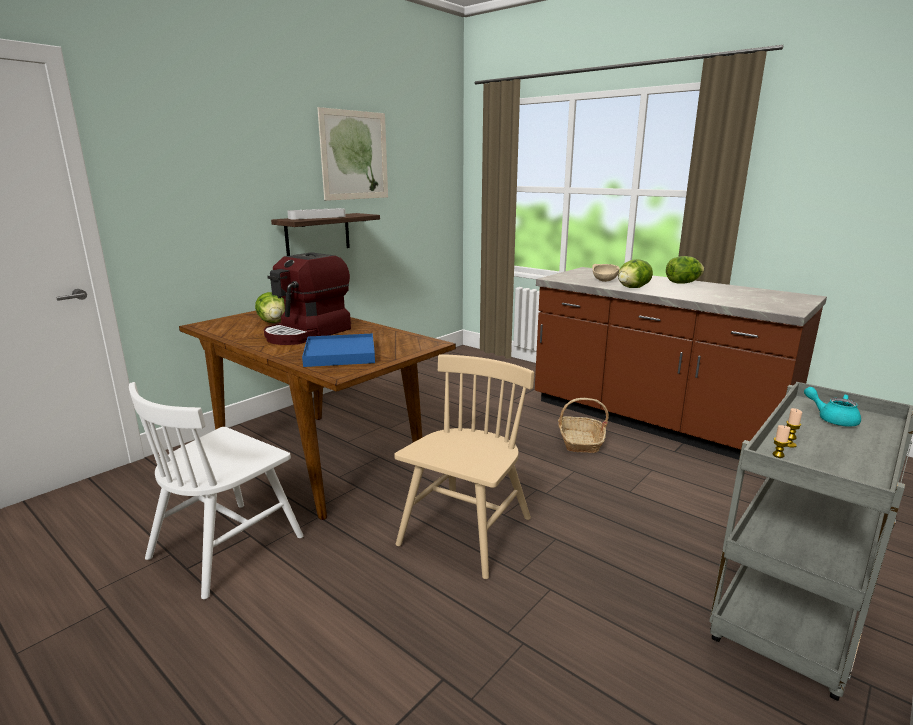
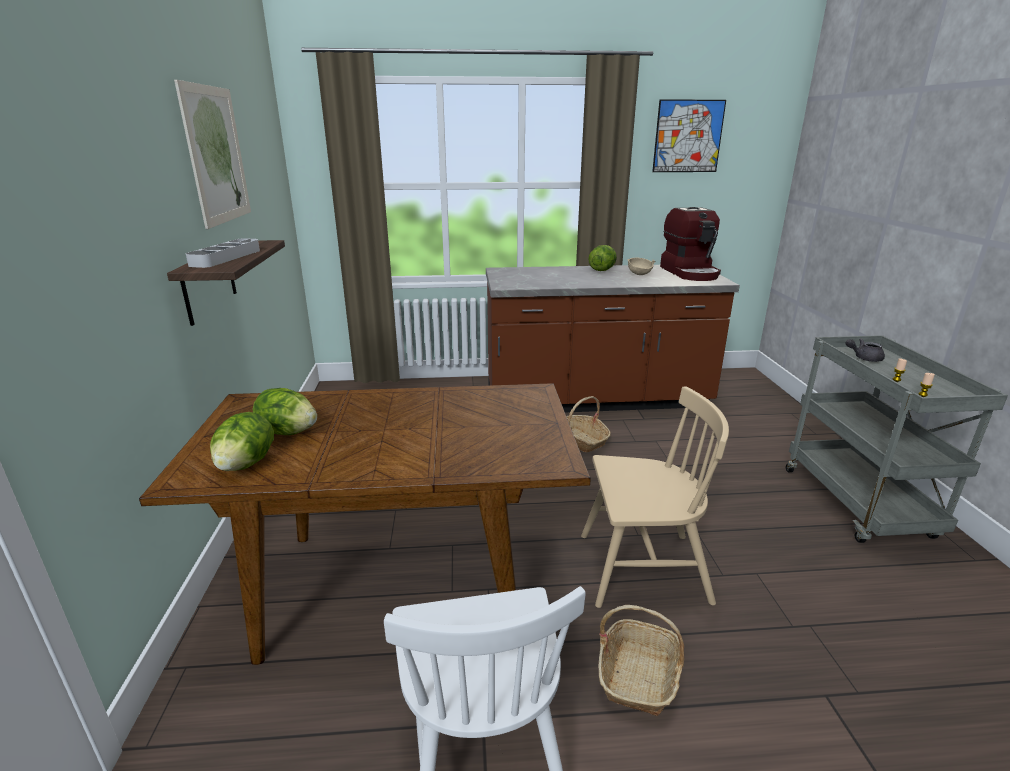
camera: 45 degrees left, 5 degrees up
(308, 333) = (381, 429): coffee machine -> coffee machine (690, 272)
(340, 354) = (493, 440): blue tray -> none
(352, 575) = (638, 675): none -> basket
(466, 532) = (642, 568): beige chair -> beige chair turned 105 degrees clockwise
(605, 280) = (548, 279): beige bowl -> beige bowl (639, 274)
(632, 288) = (587, 283): lettuce -> lettuce (246, 464)
(832, 419) = (863, 358): turquoise teapot -> grey teapot
(838, 139) = (688, 136): none -> picture

